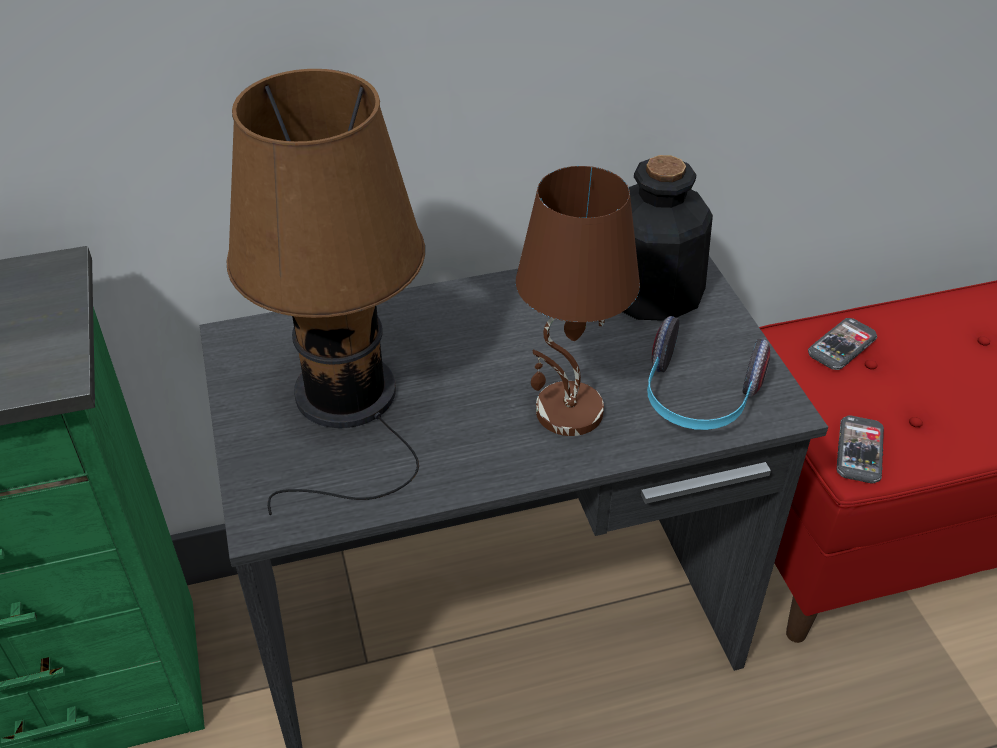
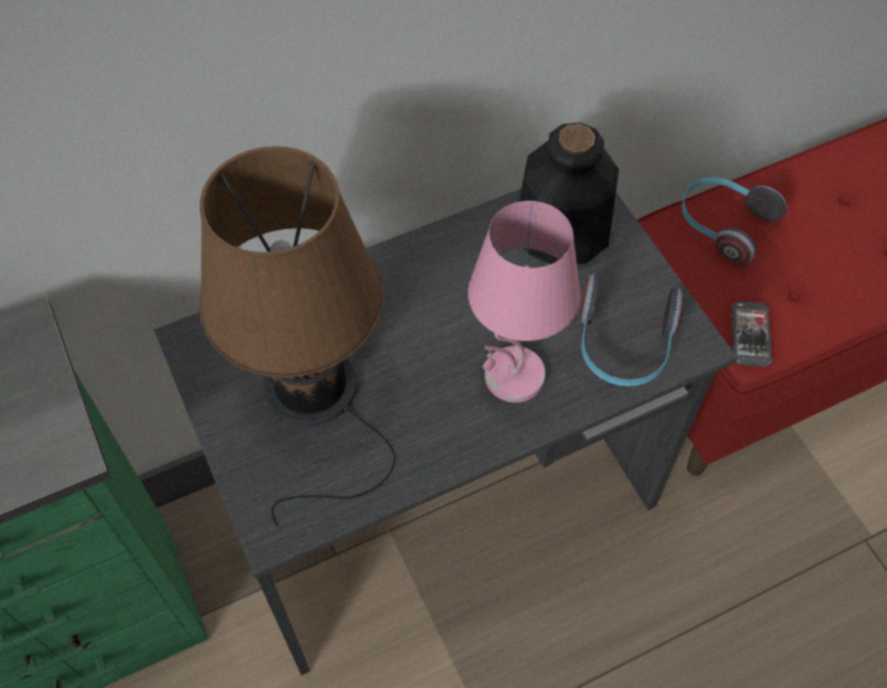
camera: 10 degrees left, 15 degrees up
(567, 412) = (513, 377): brown table lamp -> pink table lamp
(841, 346) = (723, 225): phone -> headphones

